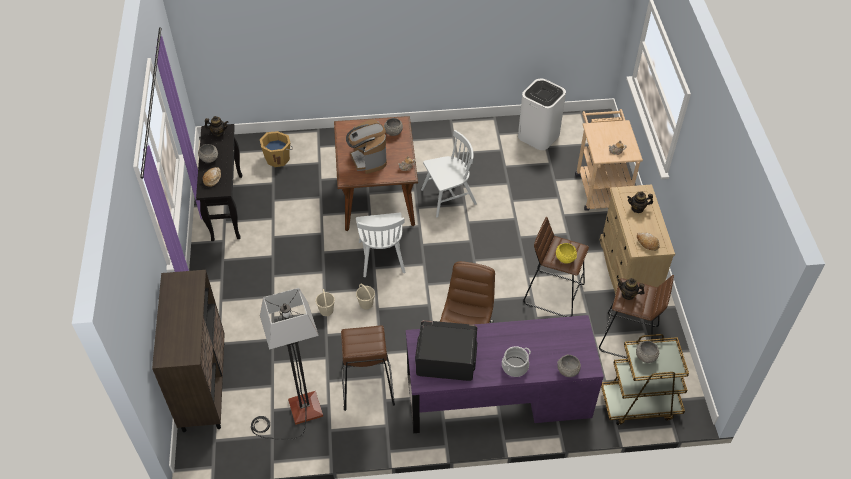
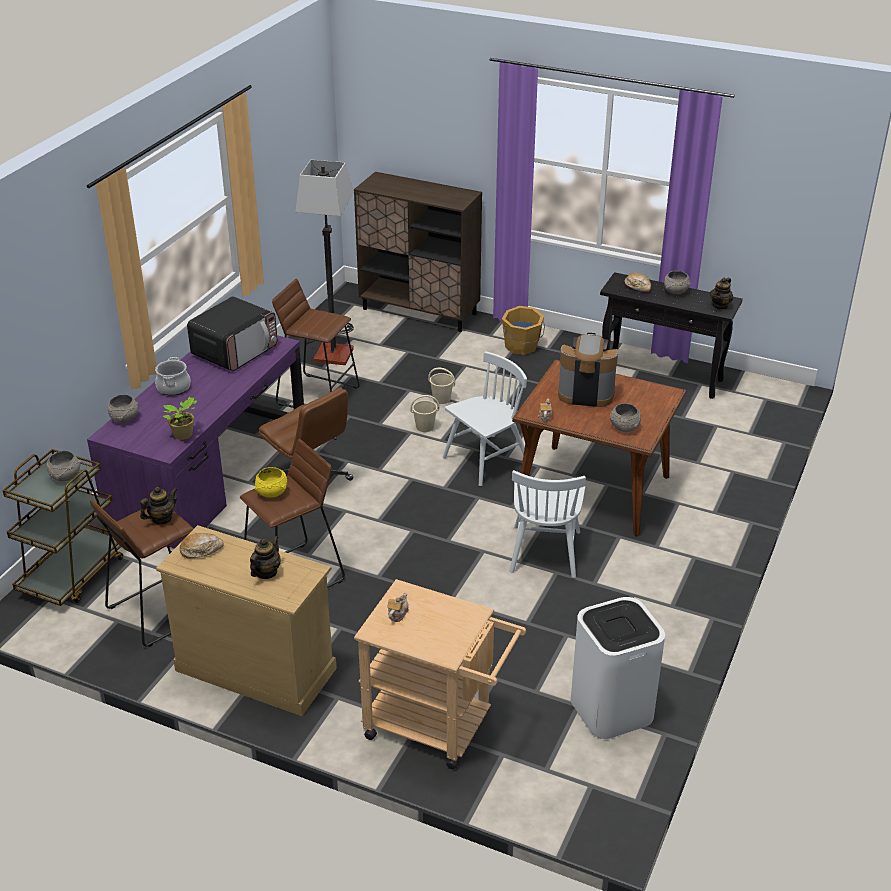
camera: 120 degrees right, 15 degrees down
(278, 158) = (729, 433): orange bucket -> orange bucket (521, 346)
(381, 256) = (486, 460): white chair -> white chair turned 120 degrees clockwise
(557, 326) = (184, 435): none -> potted plant

